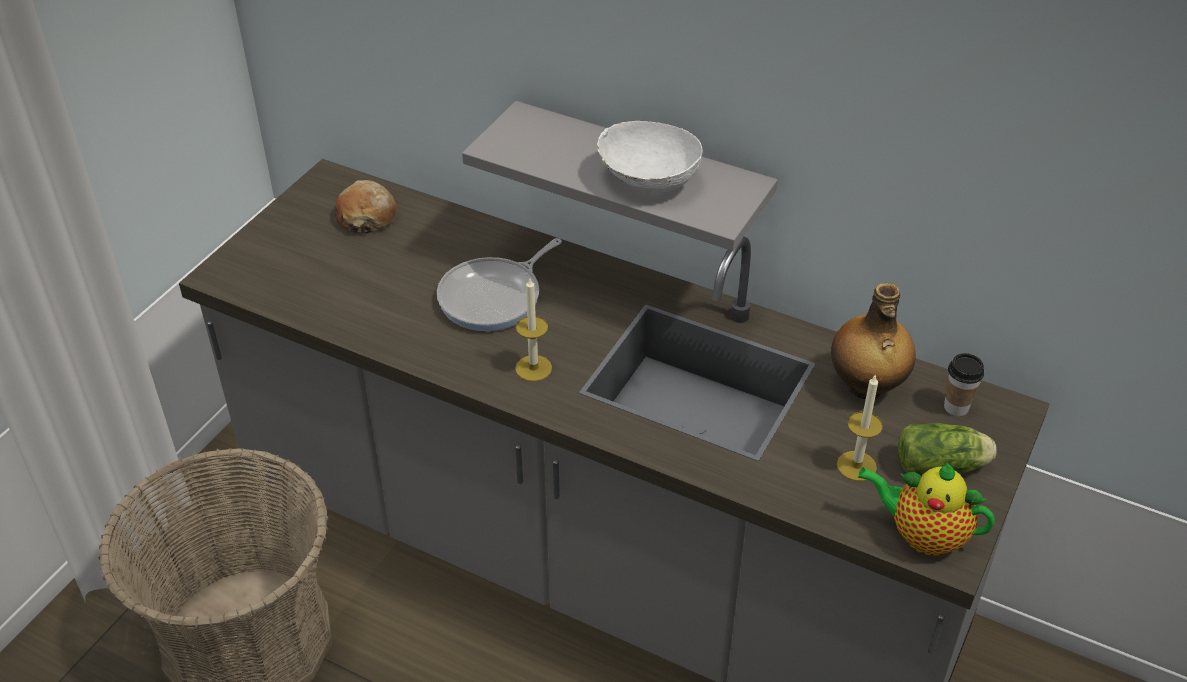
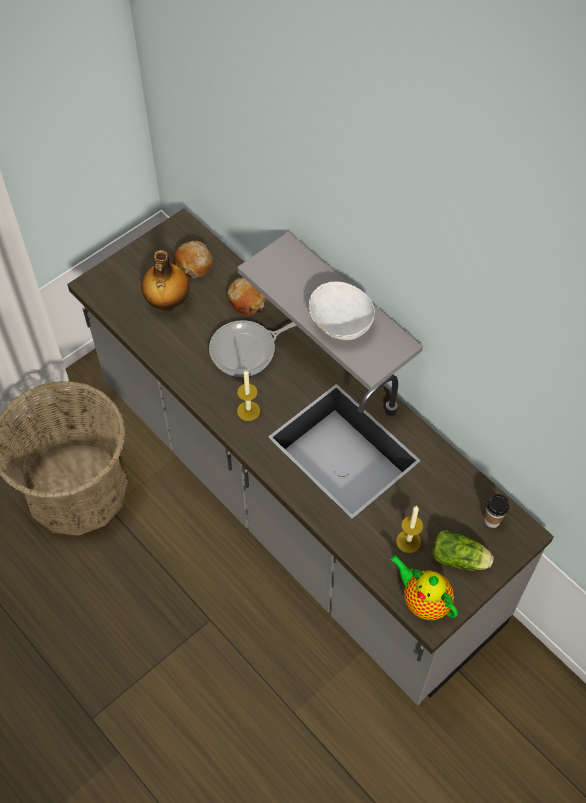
camera: 20 degrees right, 15 degrees up
(467, 239) = (248, 300): none -> bread
(865, 387) = (443, 488): bottle -> bottle (167, 303)

